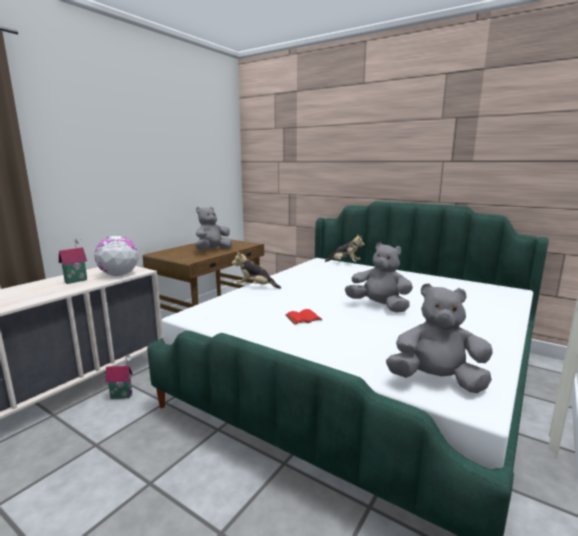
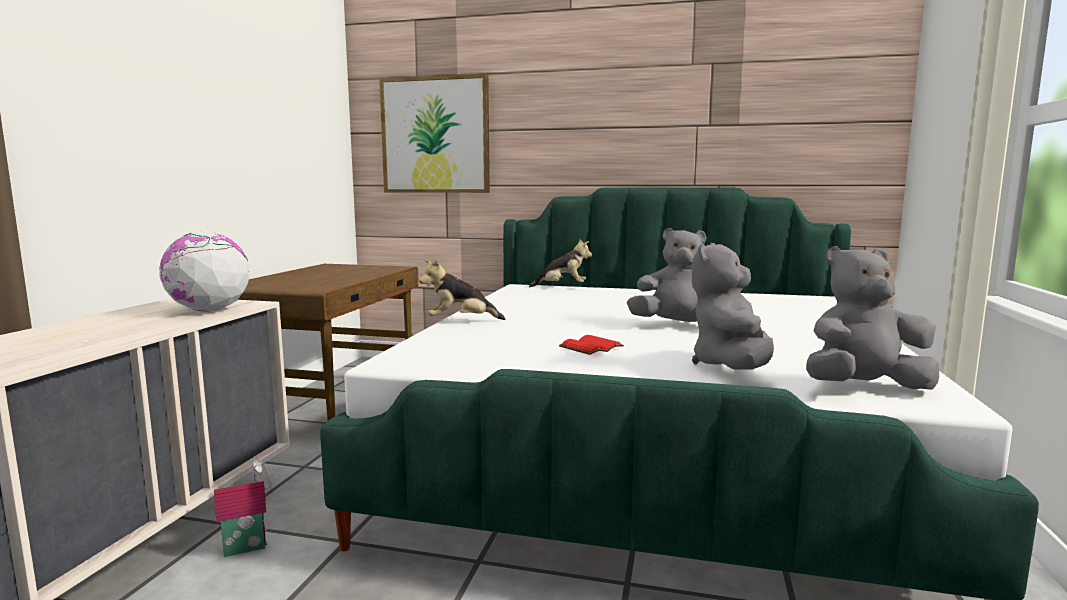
camera: 20 degrees left, 5 degrees down
(75, 280) = (123, 323): toy house -> none
(212, 250) = (340, 277): grey plush toy -> grey plush toy (732, 367)
(283, 164) = (435, 135): none -> picture

